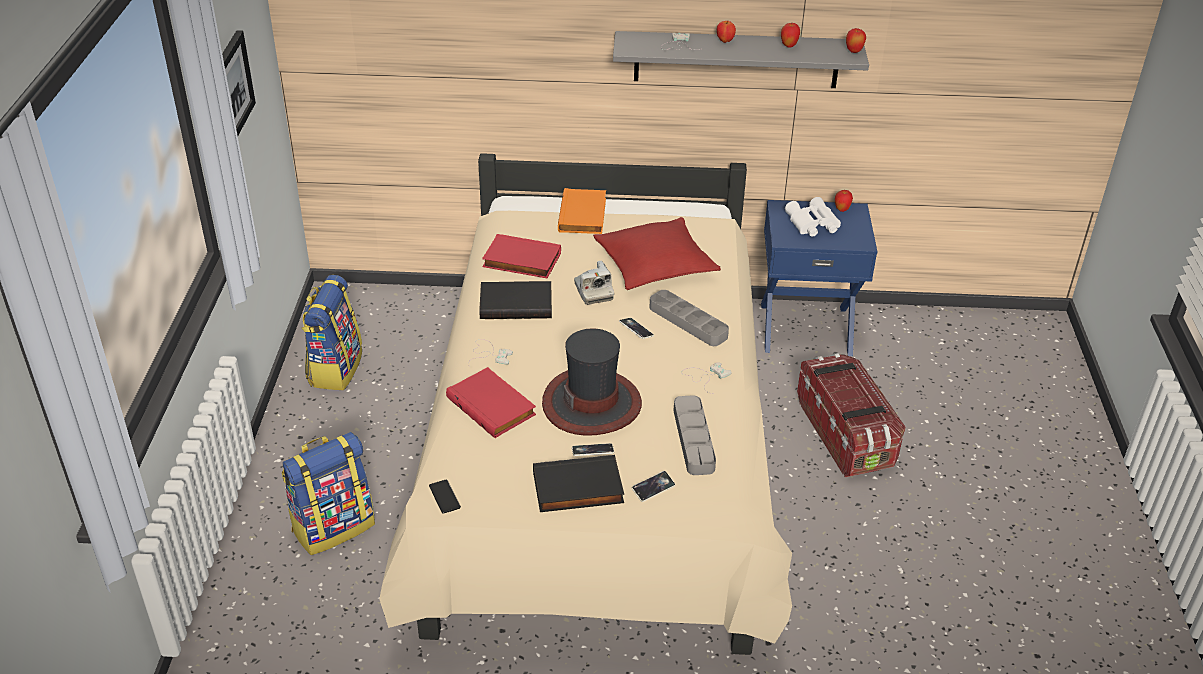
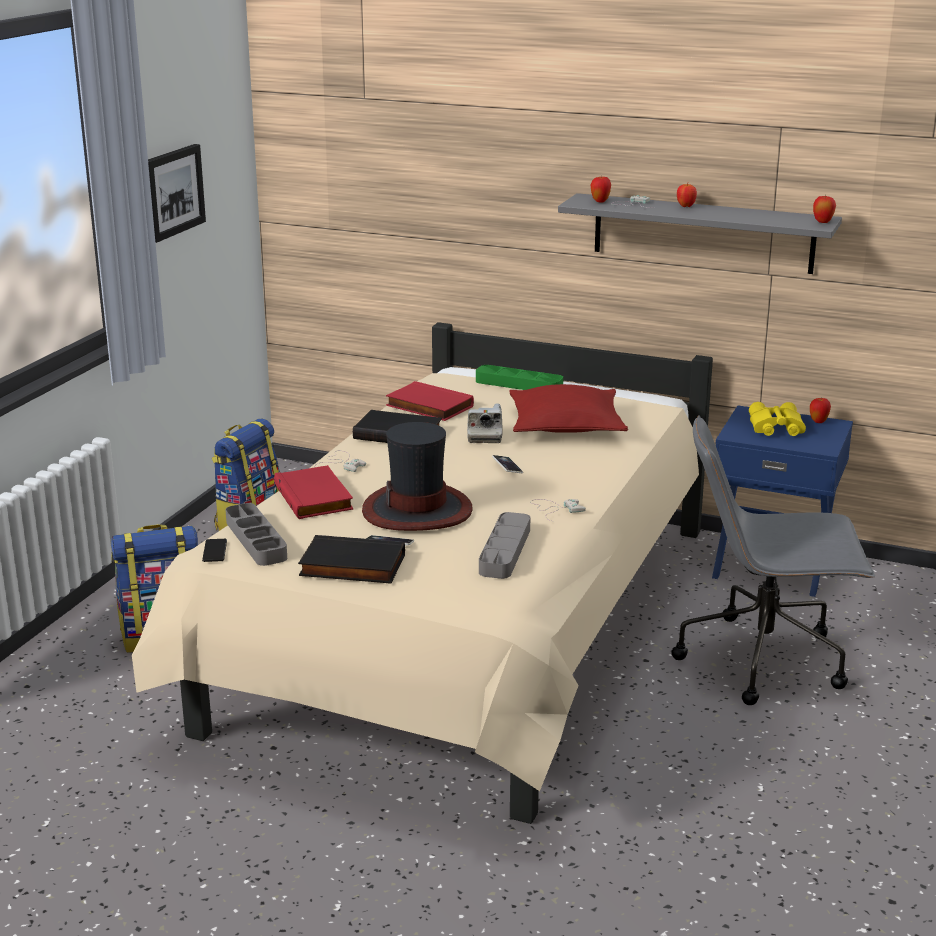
camera: 20 degrees right, 15 degrees down
(584, 215) = (519, 384): orange book -> green tray
(653, 488) = (431, 579): phone -> none
(688, 322) = (568, 469): grey tray -> grey tray (256, 540)
(789, 46) = (753, 214): apple -> apple (600, 201)
(811, 224) = (774, 428): white binoculars -> yellow binoculars
(845, 434) = (765, 659): storage box -> grey office chair

